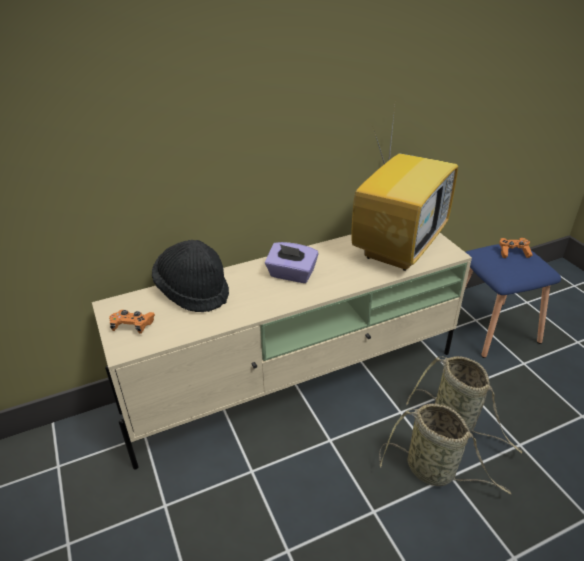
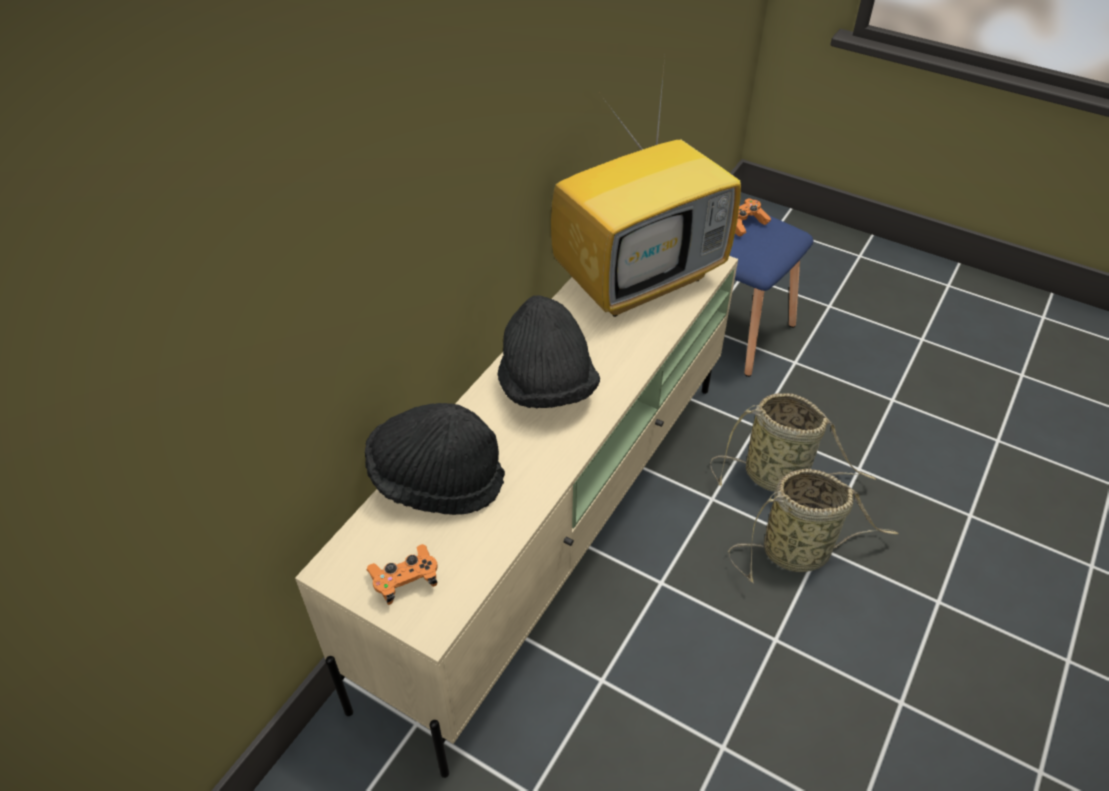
camera: 35 degrees left, 10 degrees up
(291, 274) = (546, 386): purple tissue box -> black hat
(398, 245) = (640, 278): television -> television turned 60 degrees clockwise

